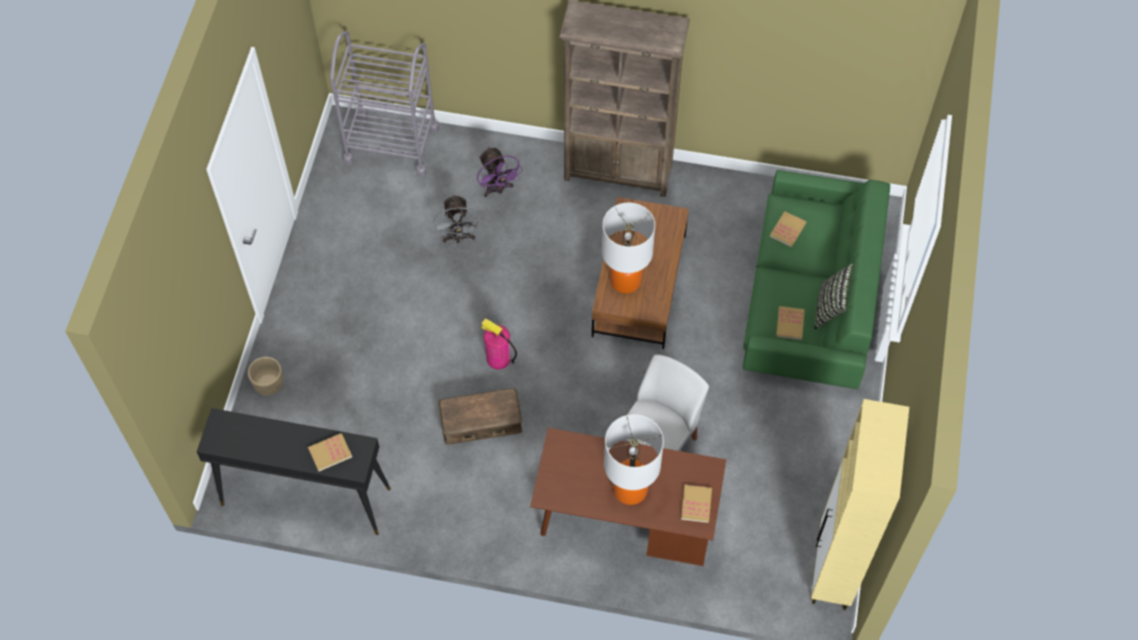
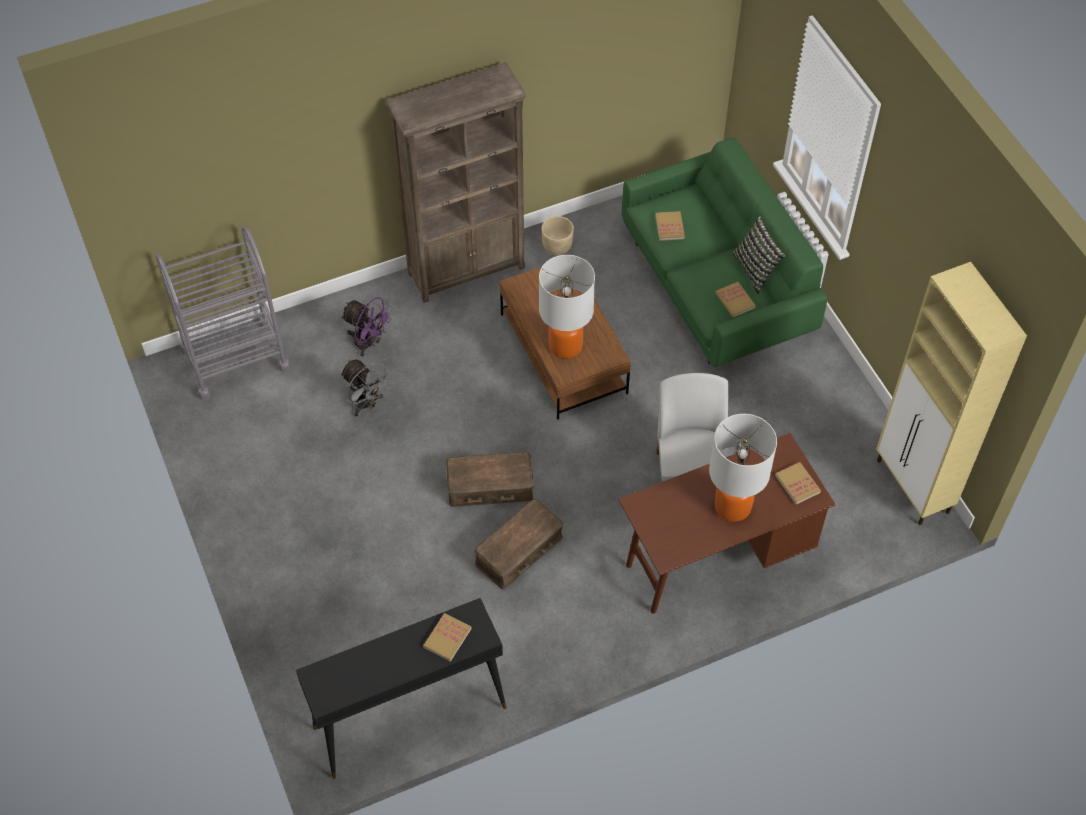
camera: 35 degrees left, 5 degrees down
(269, 384) = (290, 639): beige planter -> beige planter (557, 246)
(498, 358) = (490, 487): fire extinguisher -> brown storage box

